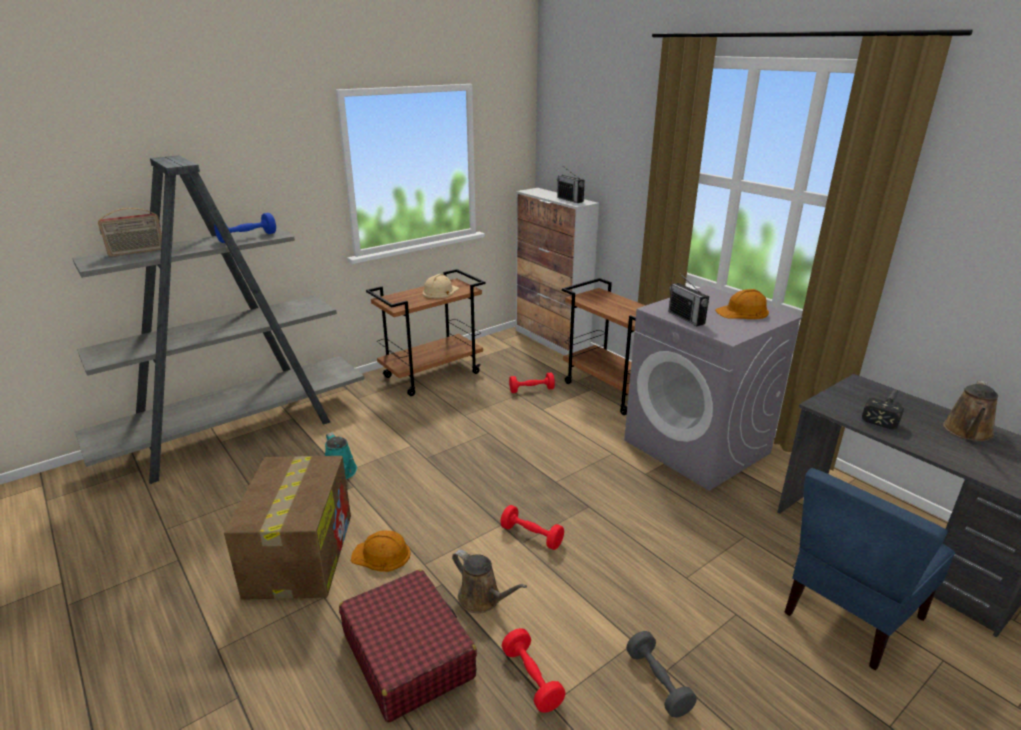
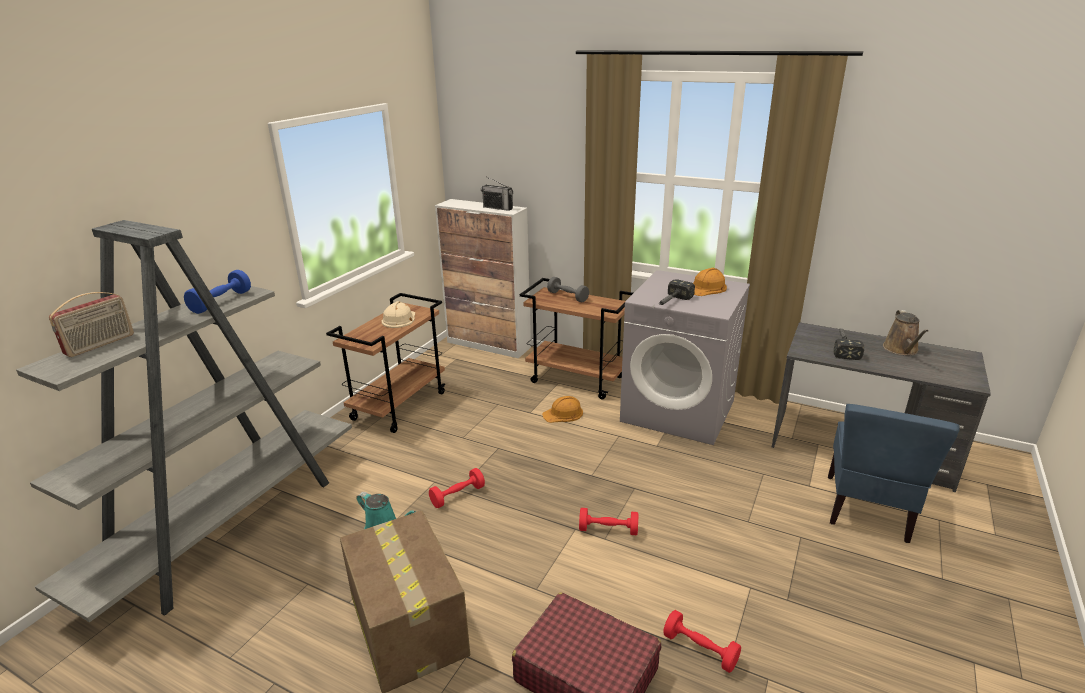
camera: 25 degrees left, 0 degrees up
(381, 555) = (490, 595): orange hard hat -> orange hard hat (563, 414)
(482, 599) = (610, 600): brown watering can -> none
(531, 390) = (506, 396): red dumbbell -> red dumbbell (457, 495)
(658, 682) = (788, 611): grey dumbbell -> grey dumbbell (567, 297)
(686, 318) = (671, 302): radio -> hammer

